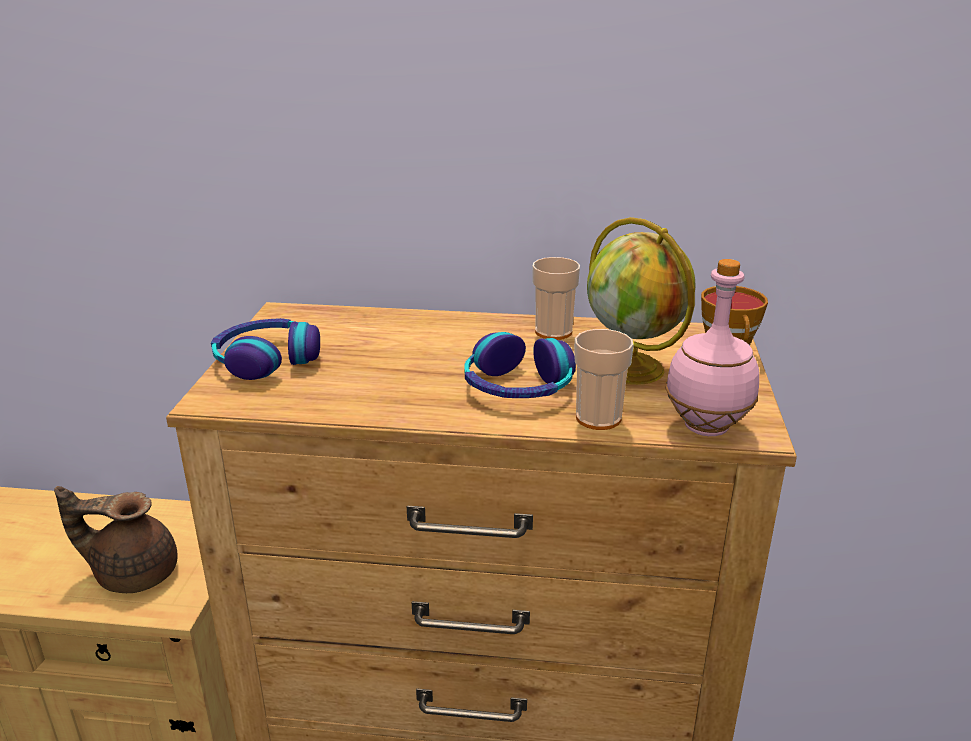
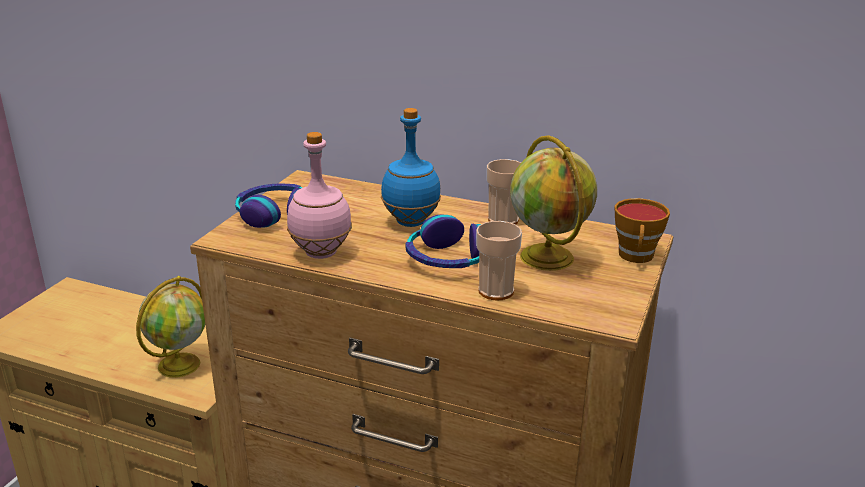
camera: 15 degrees right, 0 degrees up
(134, 573) = (180, 364): brown teapot -> globe
(445, 348) = (410, 222): none -> blue bottle
(707, 428) = (577, 310): pink bottle -> pink bottle (322, 253)

